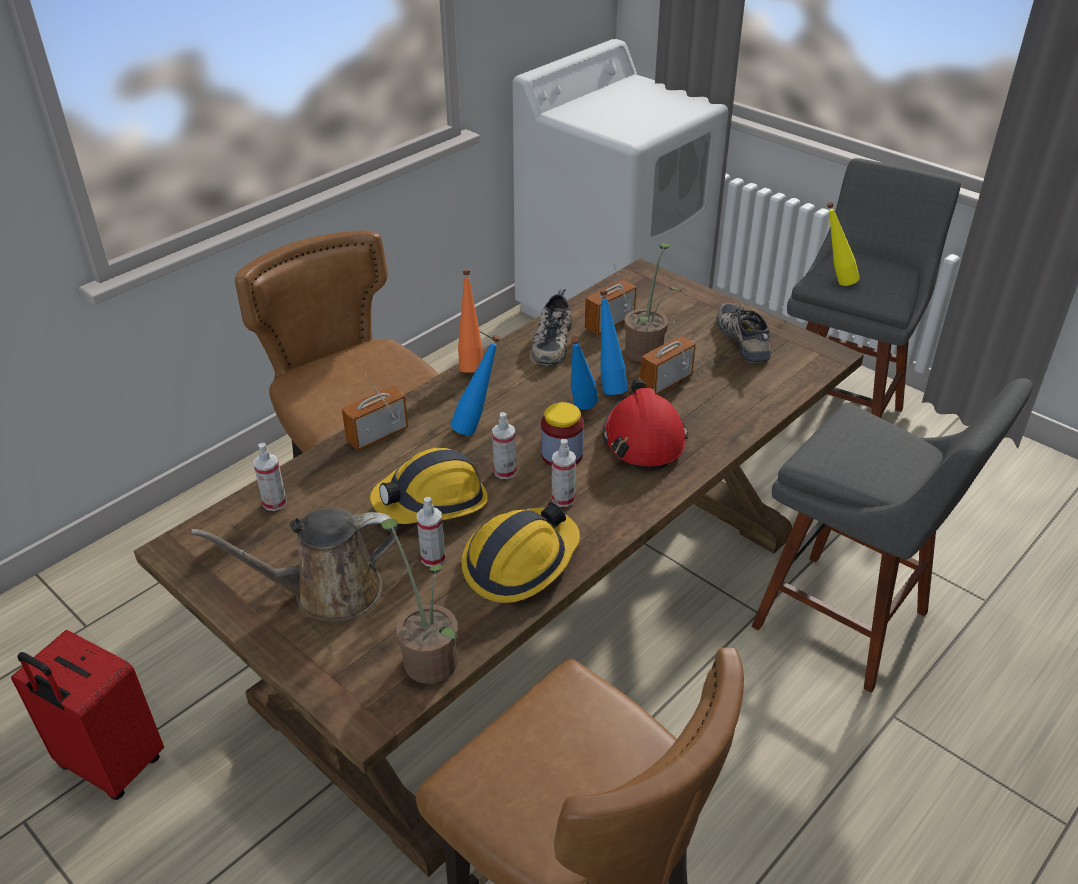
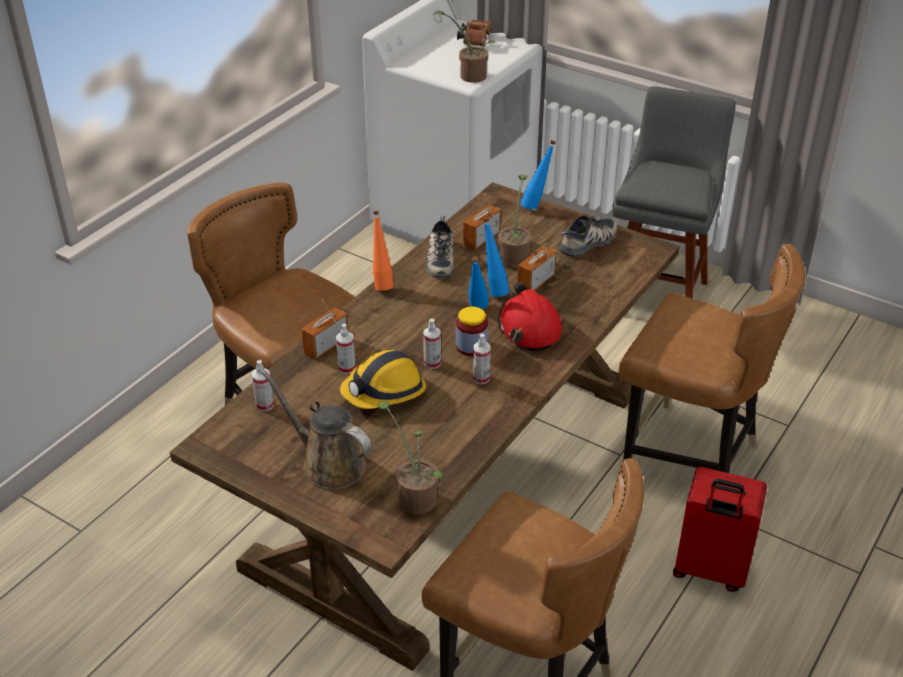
camera: 10 degrees left, 0 degrees up
(109, 766) = (140, 630): red suitcase -> red suitcase (709, 571)
(328, 593) = (328, 464): brown watering can -> brown watering can turned 60 degrees clockwise
(433, 558) = (397, 431): spray bottle -> spray bottle (347, 368)
(477, 427) = (401, 332): blue bottle -> blue bottle (536, 206)
(520, 562) = (462, 426): hard hat -> none
(632, 131) = (469, 75): none -> potted plant
(650, 96) = (476, 40): none -> brown binoculars
(745, 339) = (589, 242): shoe -> shoe turned 75 degrees clockwise
(835, 282) = (648, 188): yellow bottle -> none
(849, 624) = (689, 455): grey stool -> brown chair

